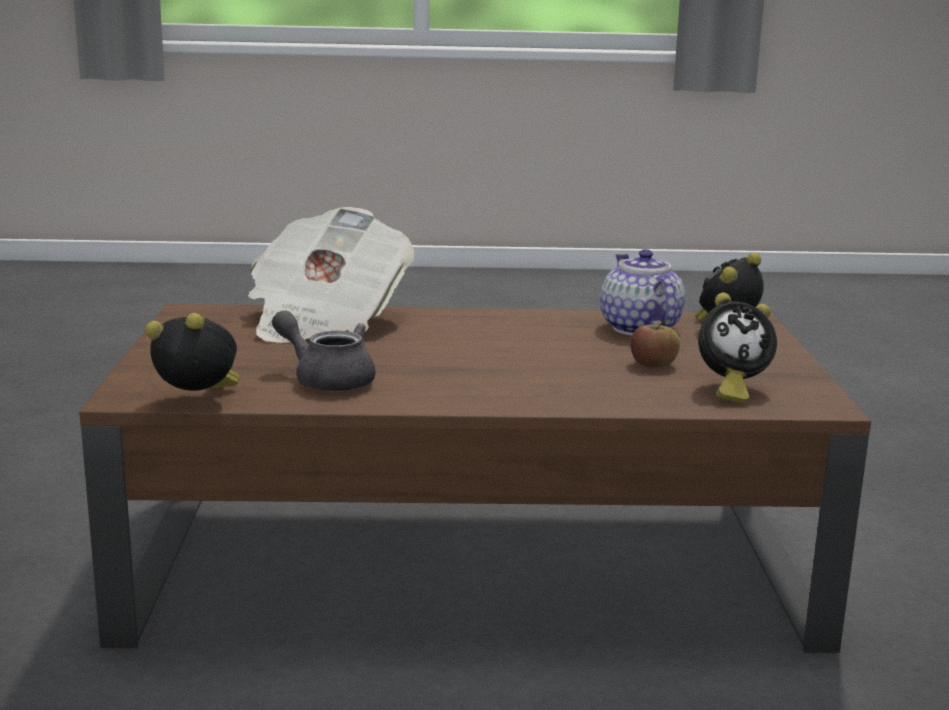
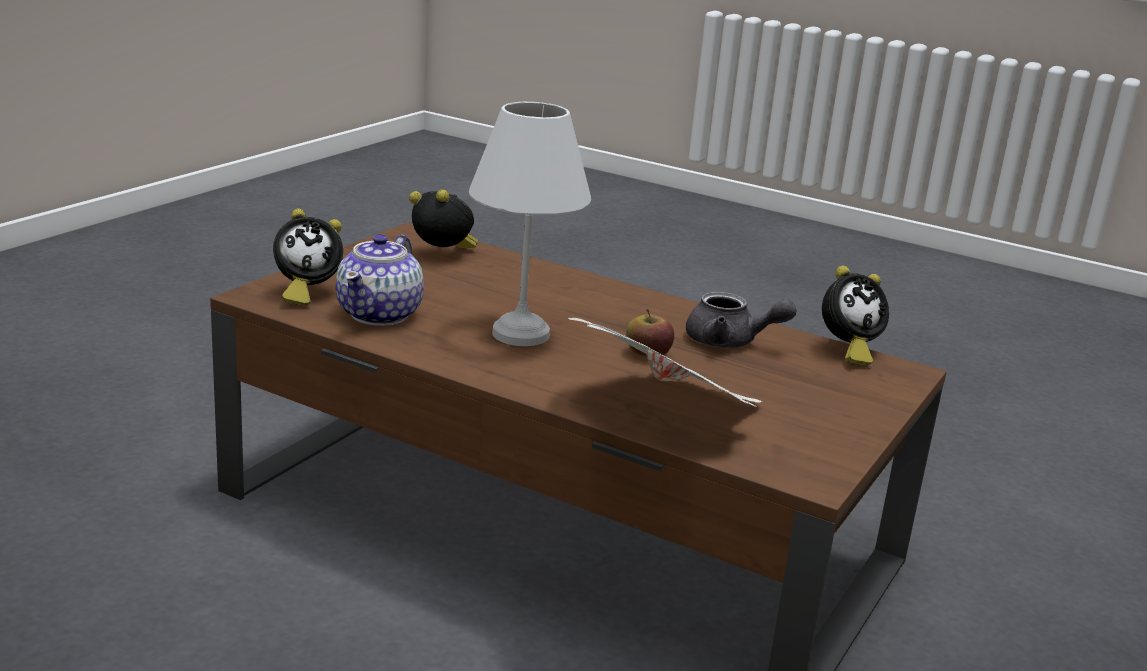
camera: 150 degrees left, 5 degrees up
(199, 401) = (847, 351): alarm clock -> alarm clock turned 60 degrees counterclockwise
(327, 379) = (730, 342): grey teapot -> grey teapot turned 45 degrees counterclockwise
(514, 341) = (518, 334): none -> white table lamp
(653, 364) = (451, 284): apple -> apple (647, 354)

